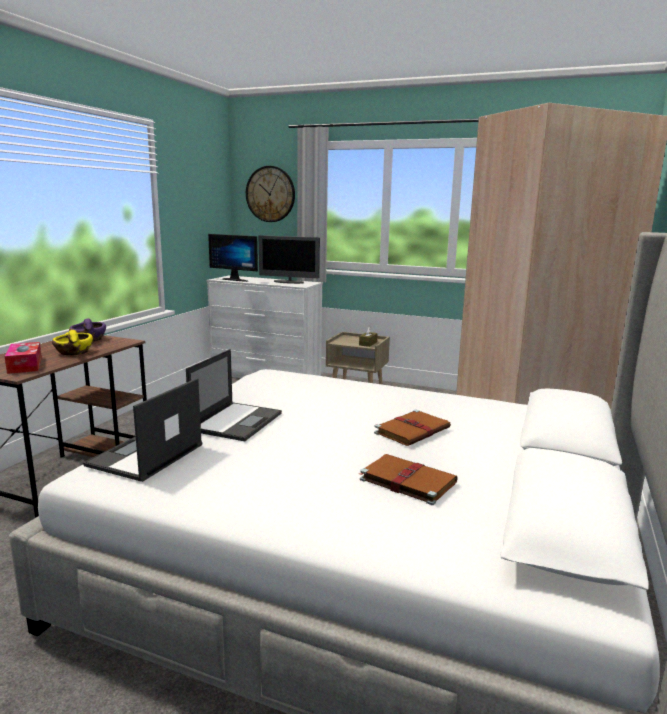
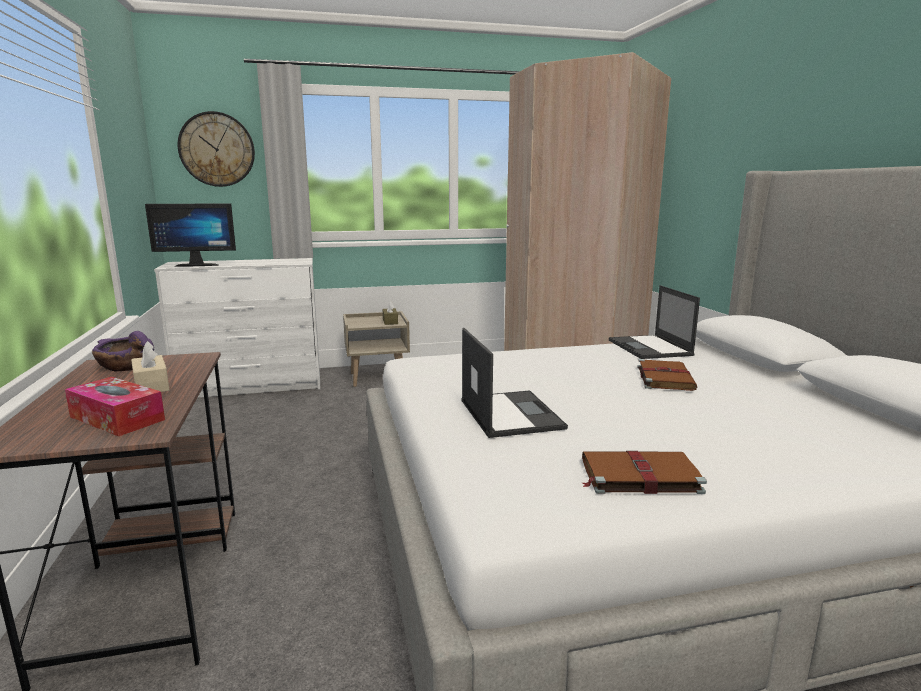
camera: 35 degrees left, 0 degrees up
(73, 352) = (151, 385): yellow bowl -> beige tissue box
(145, 455) = (514, 477): laptop -> laptop (650, 348)
(289, 282) = (274, 261): monitor -> none
(406, 480) = (758, 417): brown book -> brown book (638, 476)

